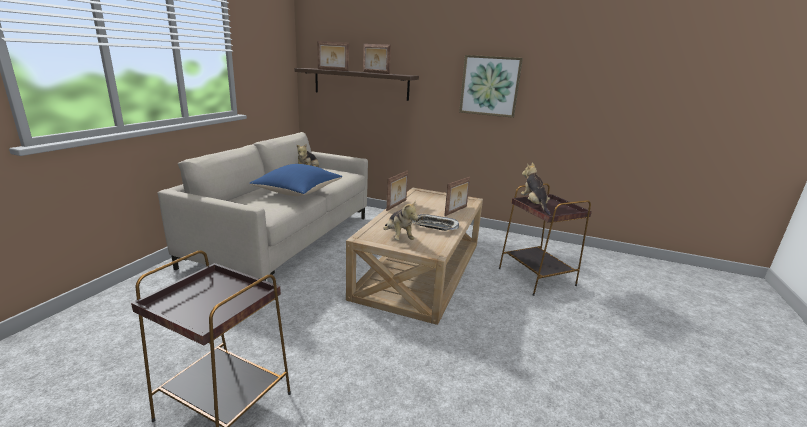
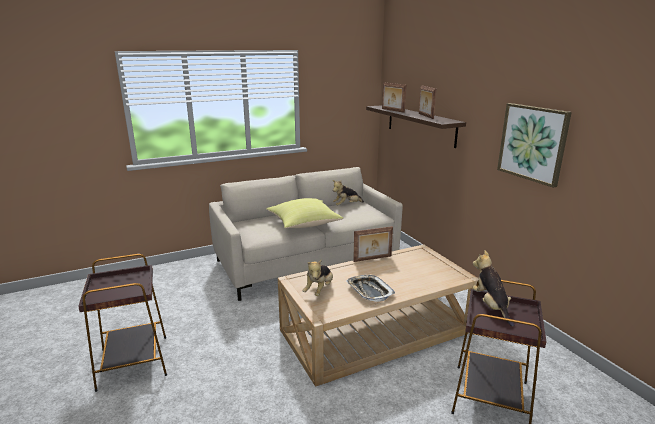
camera: 45 degrees right, 0 degrees up
(298, 193) = (304, 225): blue pillow -> yellow pillow
(456, 211) = (421, 283): picture frame -> none
(534, 205) = (491, 306): plush toy -> plush toy turned 45 degrees counterclockwise

